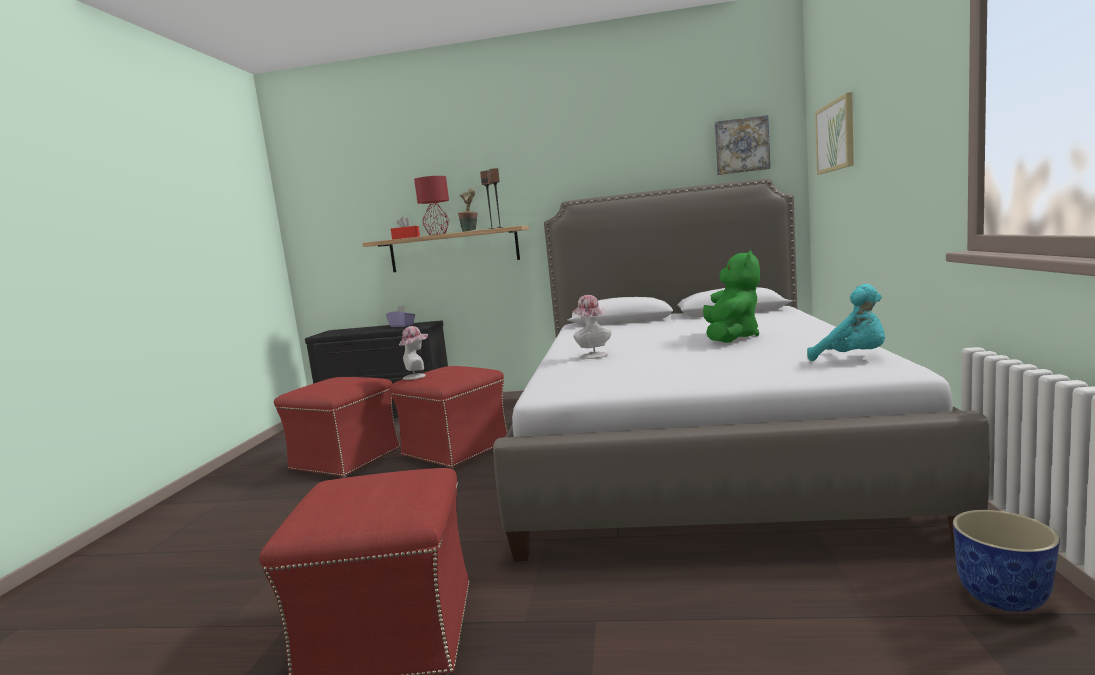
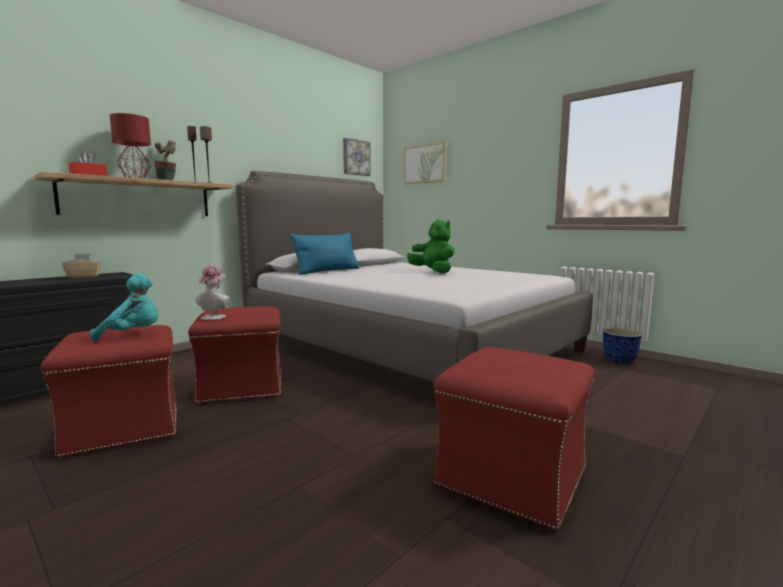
camera: 55 degrees left, 0 degrees up
(402, 325) = (83, 276): purple tissue box -> beige tissue box
(592, 355) = (394, 282): hat -> none
(622, 325) = (327, 271): none -> blue pillow
(853, 358) = (524, 274): turquoise plush toy -> turquoise plush toy (133, 334)

